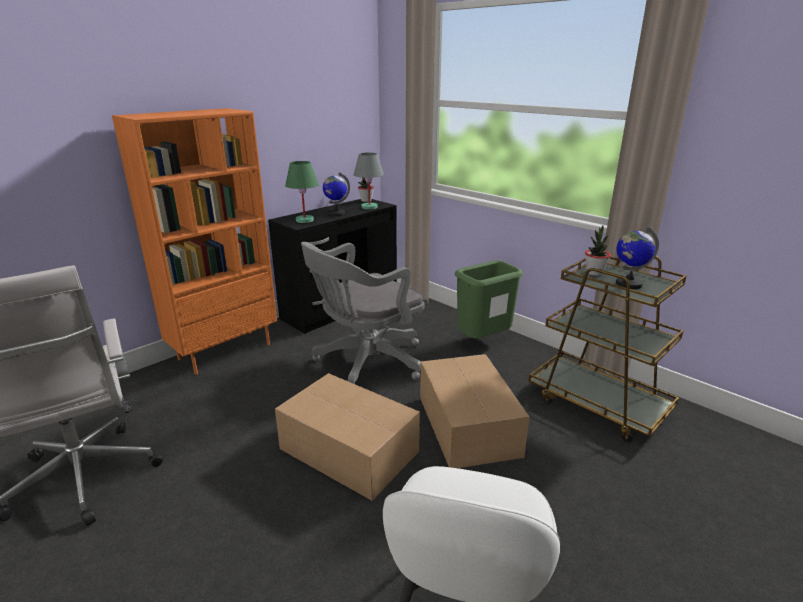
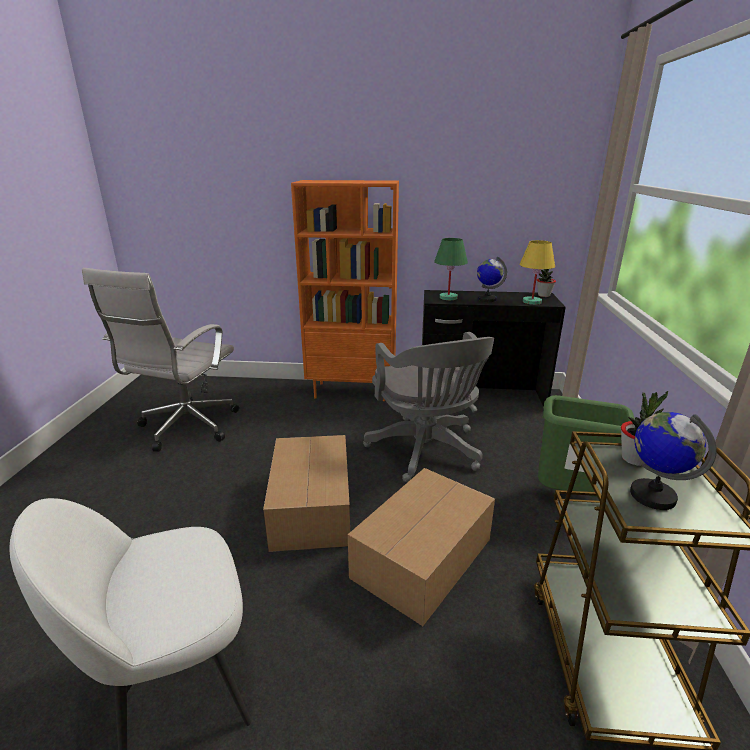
camera: 50 degrees right, 0 degrees up
(365, 363) = (426, 452): grey office chair -> grey office chair turned 120 degrees counterclockwise
(369, 207) = (531, 302): grey table lamp -> yellow table lamp

